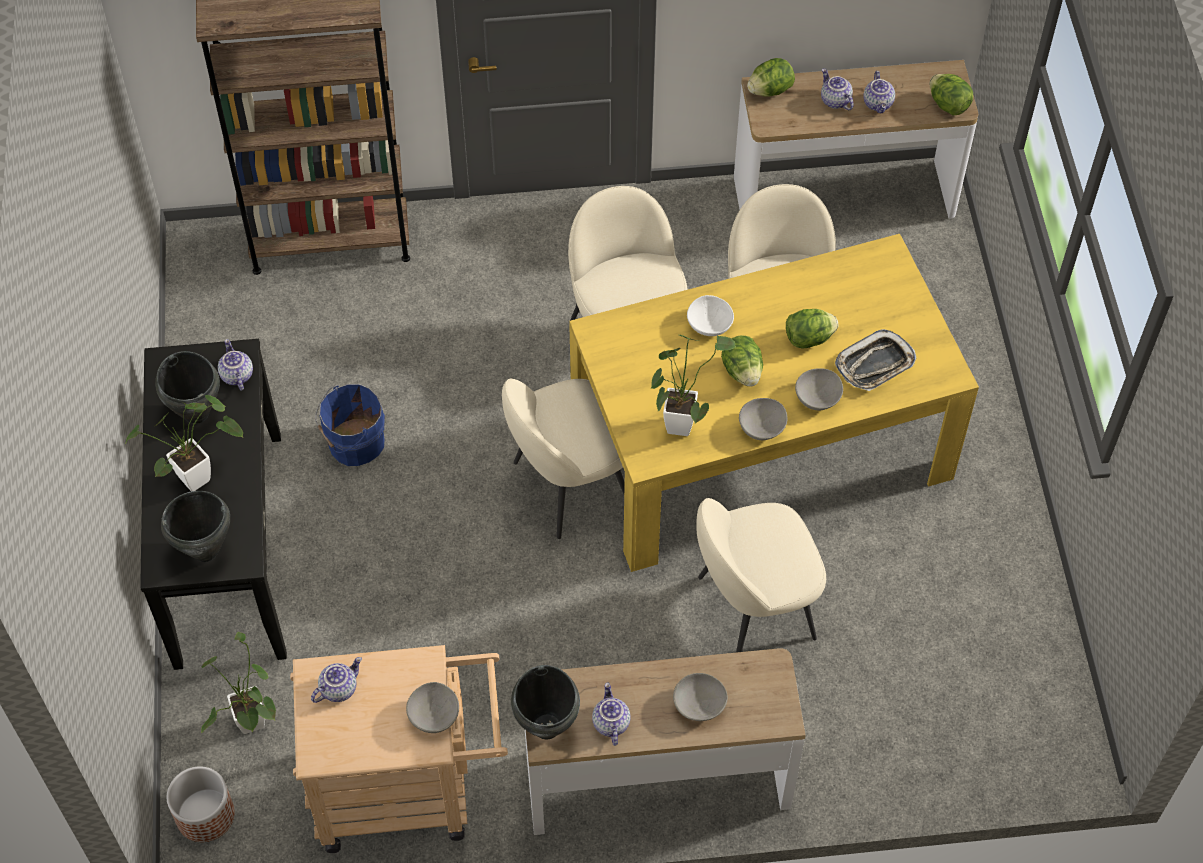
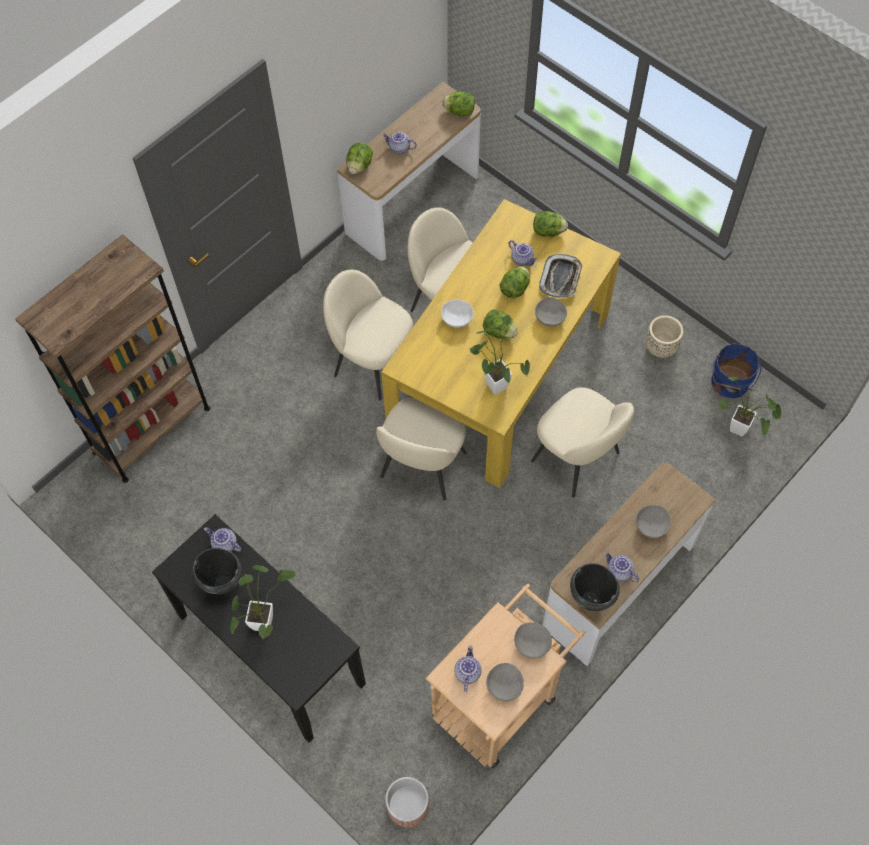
camera: 40 degrees left, 5 degrees up
(206, 551) = (312, 658): black cooking pot -> none
(253, 728) = (386, 737): potted plant -> potted plant (742, 431)
(353, 443) = (282, 535): blue bucket -> blue bucket (729, 383)
(752, 608) = (577, 458): beige chair -> beige chair turned 75 degrees counterclockwise
(761, 427) = (538, 354): grey bowl -> grey bowl (504, 685)
(878, 104) = (423, 135): teapot -> teapot (522, 259)
(914, 303) = (548, 231): none -> lettuce
(982, 562) = (661, 348): none -> beige planter

